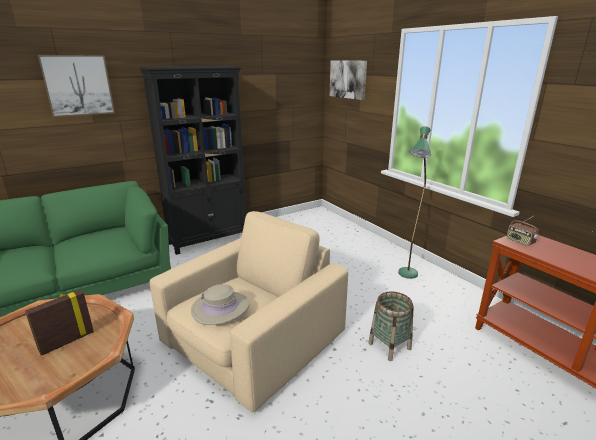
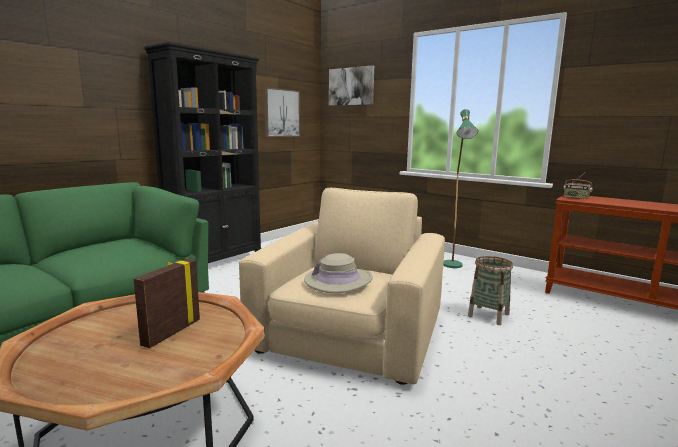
camera: 20 degrees left, 10 degrees down
(78, 85) = (69, 57): picture -> picture (282, 113)

